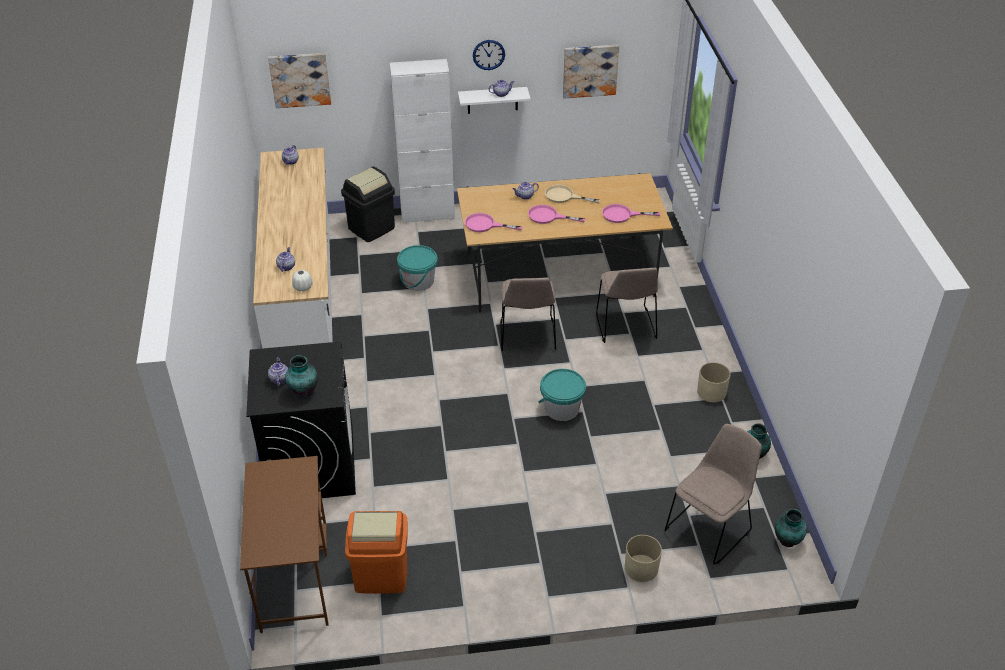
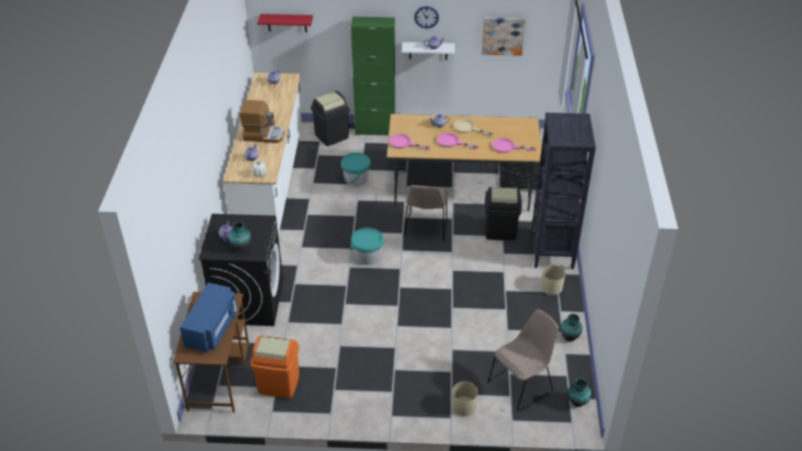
camera: 10 degrees right, 0 degrees up
(286, 512) = (212, 329): none -> blue microwave
(294, 234) = (263, 135): none -> coffee machine
(300, 79) = (287, 23): picture -> red shelf
(427, 214) = (375, 130): white cabinet -> green cabinet
(561, 408) = (436, 285): turquoise bucket -> turquoise bucket (367, 256)
(626, 327) = (500, 231): beige chair -> black trash can
(699, 345) = (552, 251): none -> black bookcase

